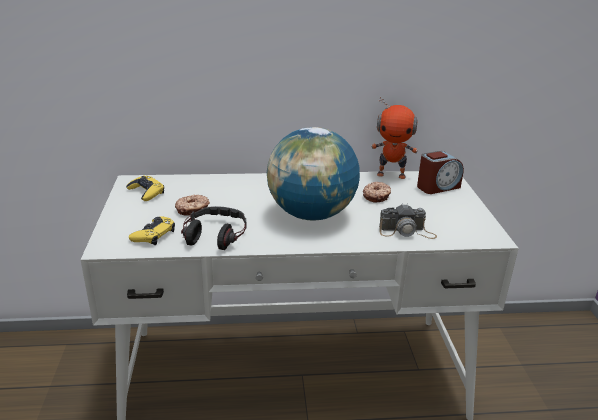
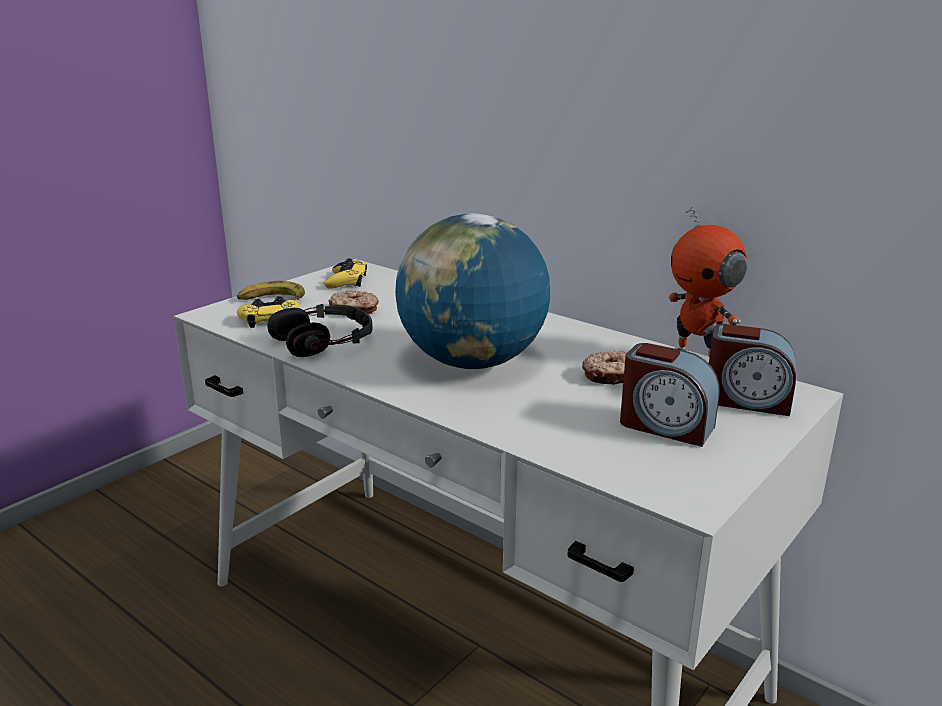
camera: 45 degrees right, 5 degrees down
(125, 222) = (271, 299): none -> banana
(407, 232) = (559, 432): camera -> none
(434, 211) = (665, 426): none -> alarm clock

